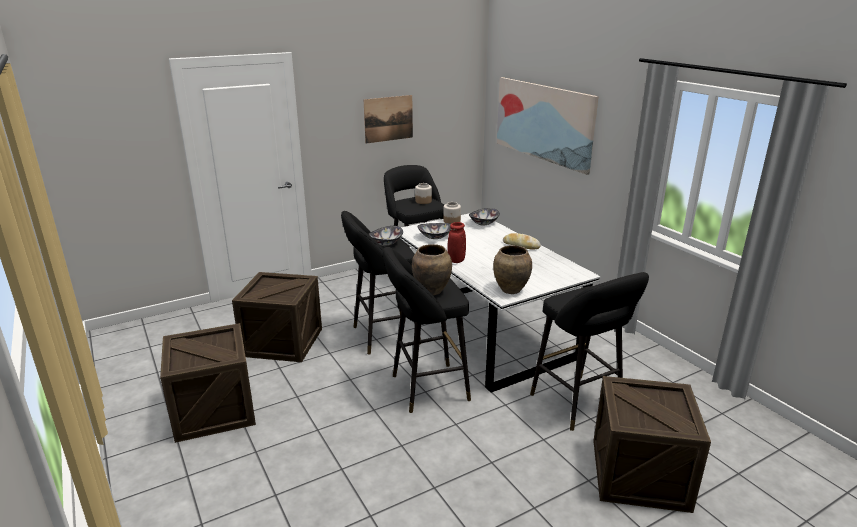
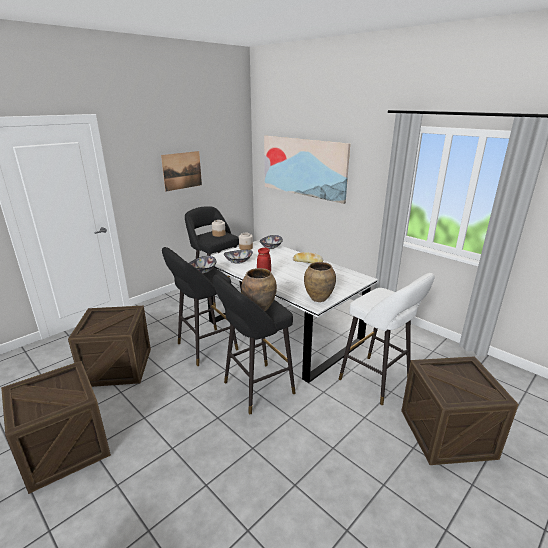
camera: 15 degrees left, 0 degrees up
(579, 405) = (378, 381): black stool -> white stool

